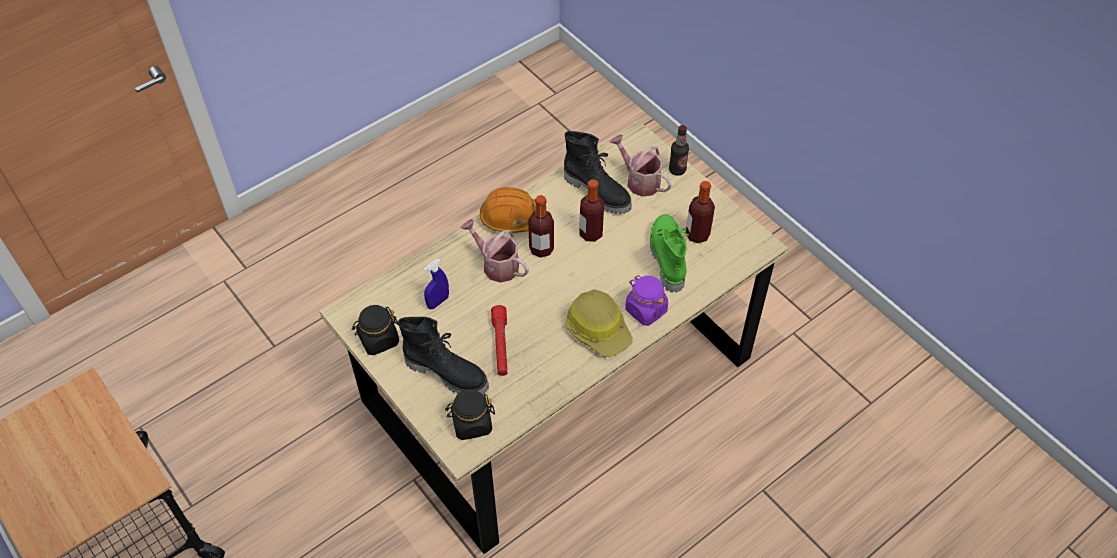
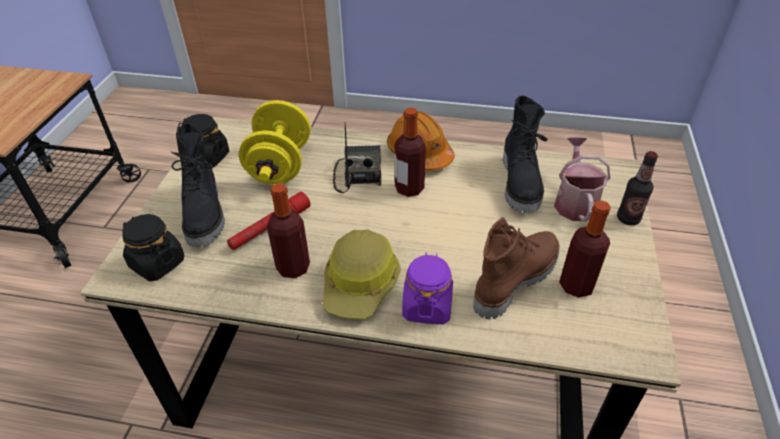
camera: 50 degrees right, 10 degrees down
(438, 302) = (280, 165): blue spray bottle -> yellow dumbbell
(496, 265) = (358, 173): watering can -> radio
(591, 233) = (468, 208): bottle -> bottle (293, 267)
(666, 257) = (514, 279): green boot -> brown boot

